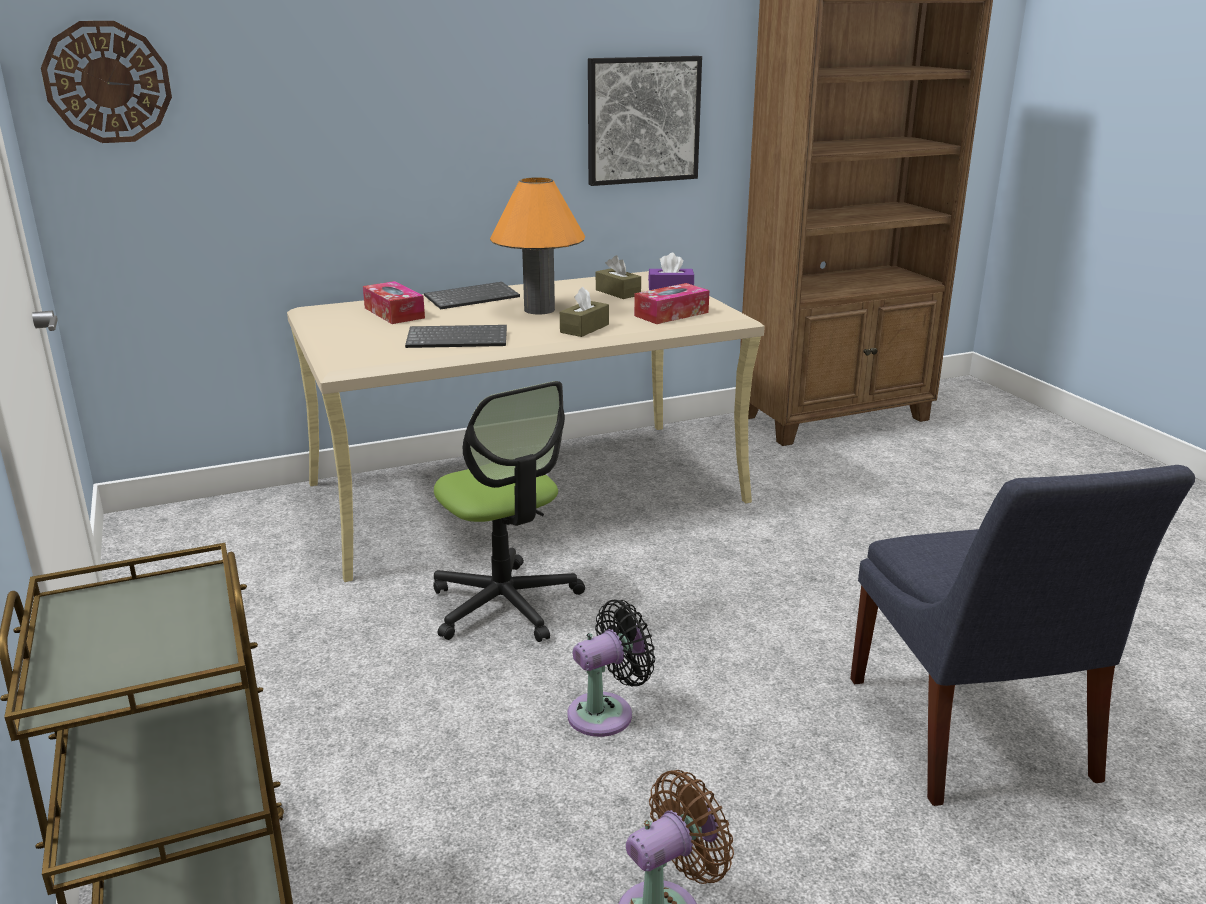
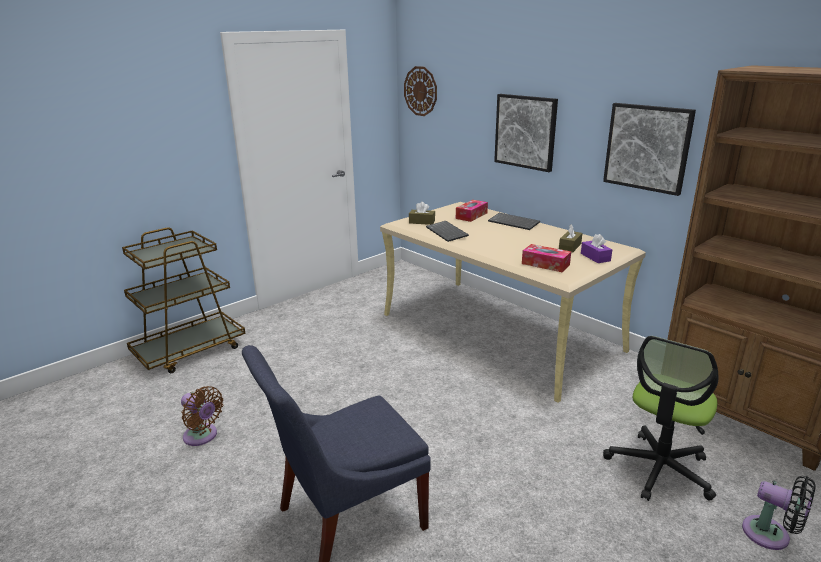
camera: 70 degrees right, 0 degrees up
(427, 132) = (525, 132): none -> picture
(505, 604) = (389, 353): office chair -> office chair (659, 469)
(539, 310) = (512, 237): orange table lamp -> none
(584, 328) = (493, 250): brown tissue box -> brown tissue box (422, 222)
(606, 712) = (319, 397): black fan -> black fan (771, 535)

